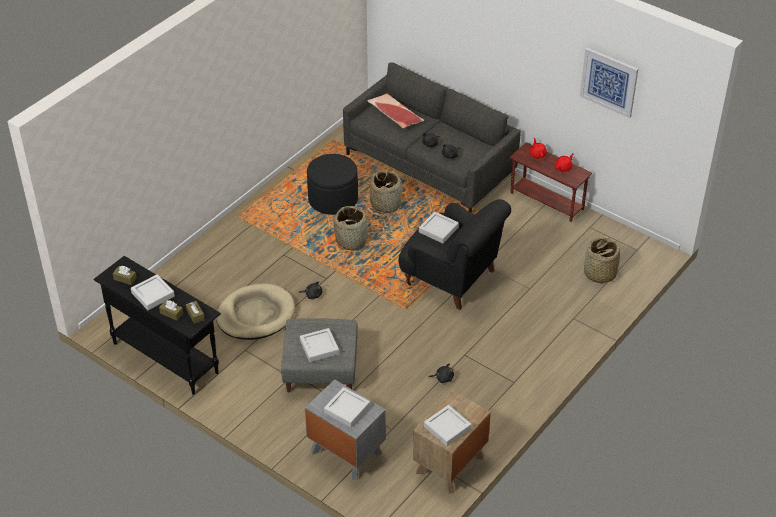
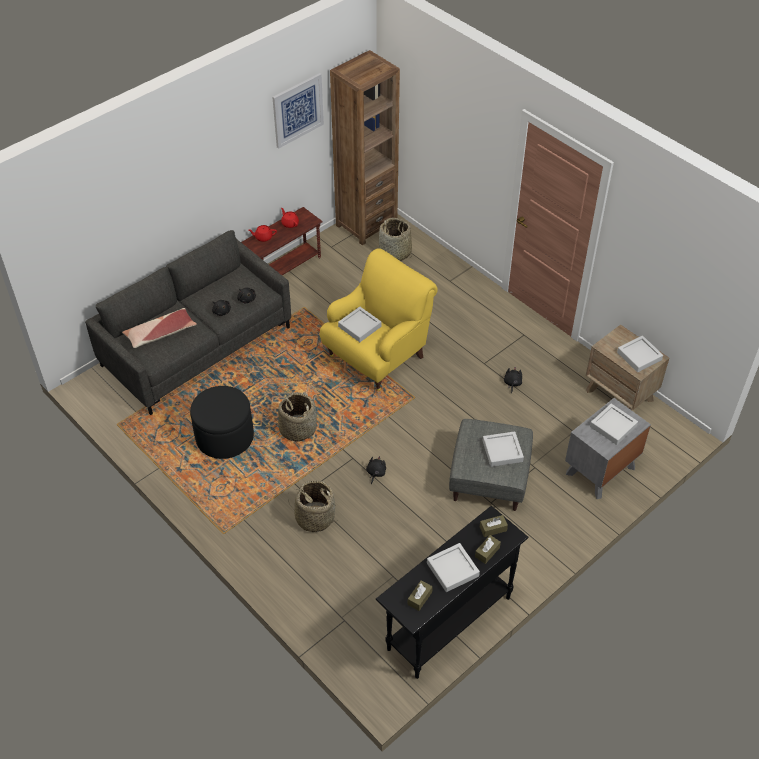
camera: 80 degrees left, 5 degrees up
(255, 315) = (396, 528): beige dog bed -> none
(386, 203) = (247, 392): basket -> basket (315, 517)
(452, 278) = (377, 356): black armchair -> yellow armchair
(633, 247) = (366, 224): none -> brown bookcase

